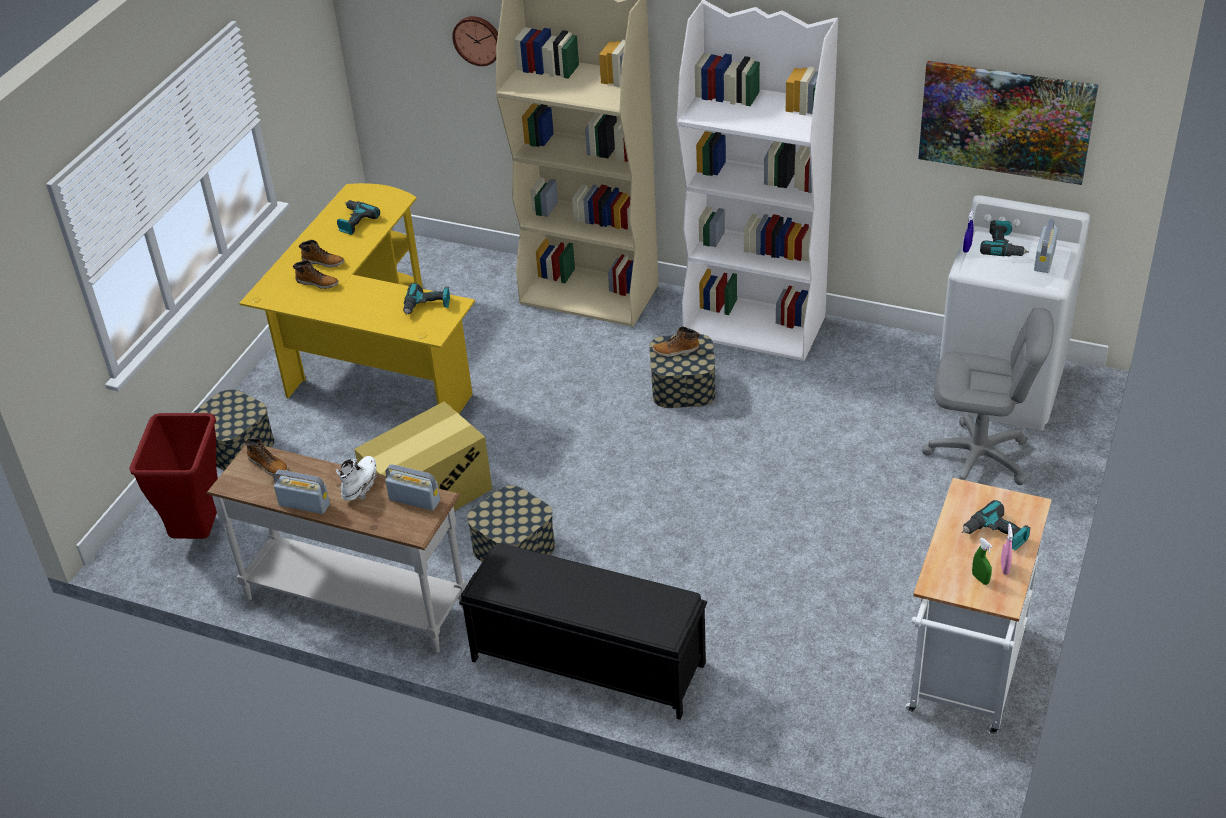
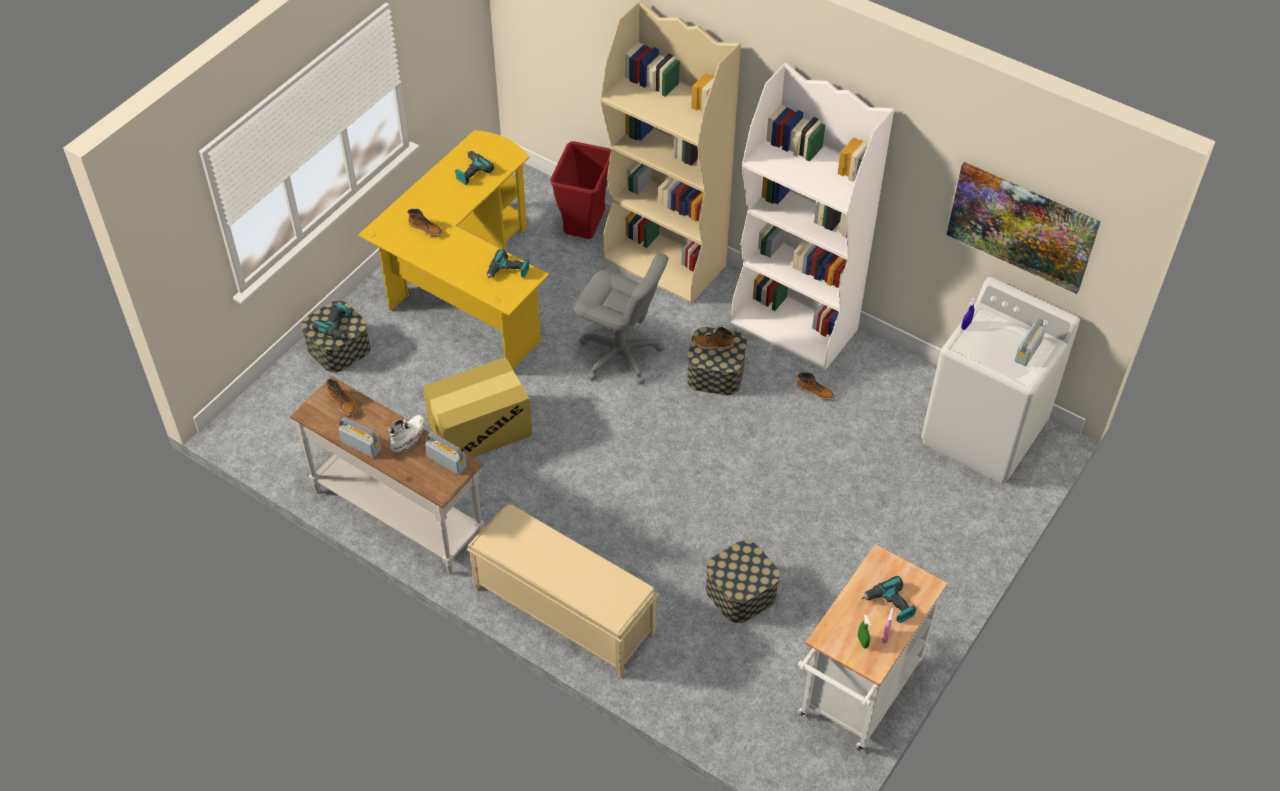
camera: 10 degrees right, 10 degrees up
(199, 530) = (293, 420): red trash can -> red trash can (584, 231)
(323, 262) = (435, 208): boot -> boot (815, 391)
(478, 39) = (601, 37): wall clock -> none
(514, 547) = (534, 494): storage box -> storage box (741, 592)
(586, 661) = (563, 610): black bench -> beige bench
(978, 458) = (939, 498): grey office chair -> grey office chair (620, 355)
(1003, 246) = (997, 330): power drill -> power drill (336, 326)

